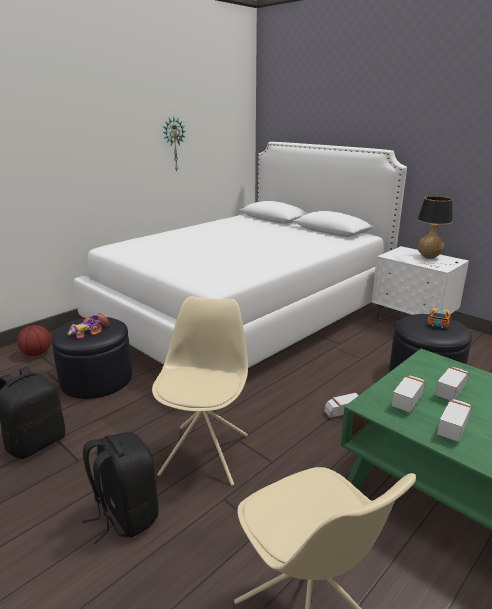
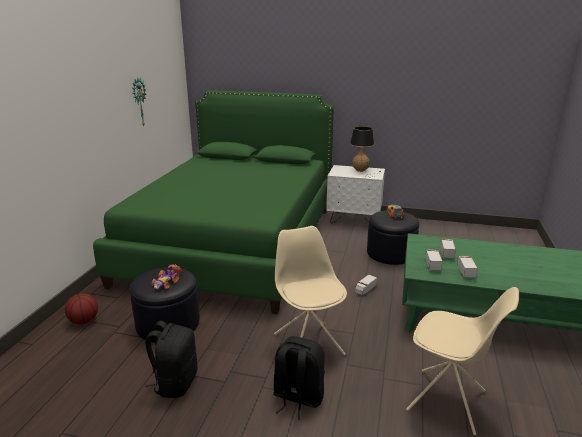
camera: 30 degrees left, 0 degrees up
(244, 316) = (234, 243): white bed -> green bed

